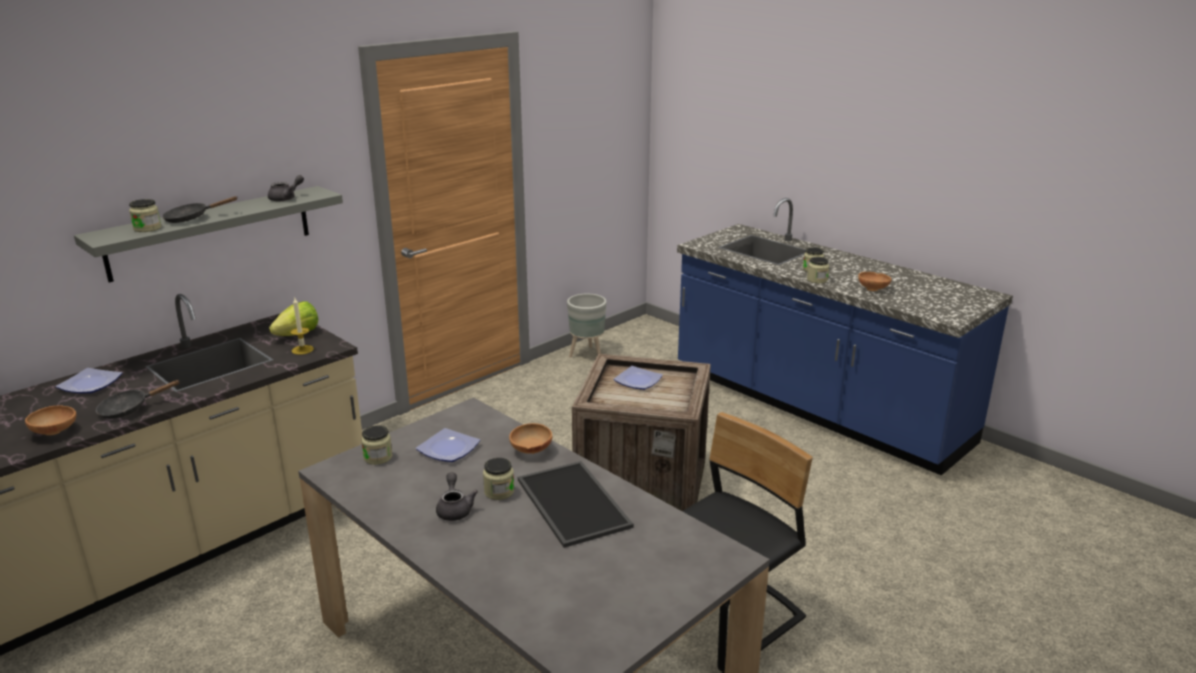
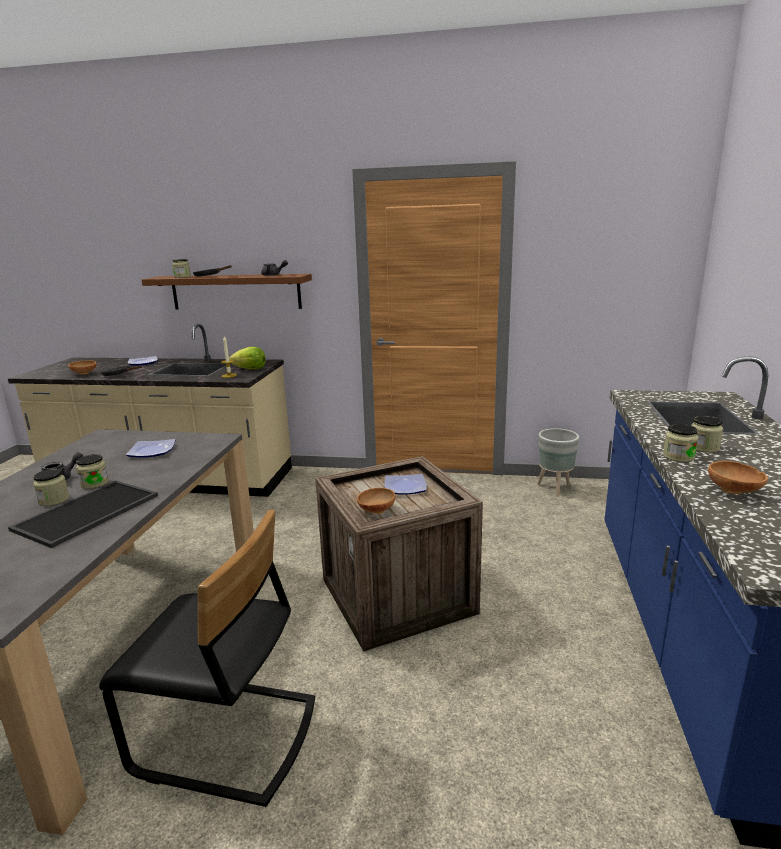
camera: 55 degrees right, 5 degrees down
(211, 232) = (235, 292): grey shelf -> brown shelf
(378, 457) = (126, 439): jar -> jar (54, 500)
(530, 451) = (168, 473): brown bowl -> brown bowl (376, 510)

